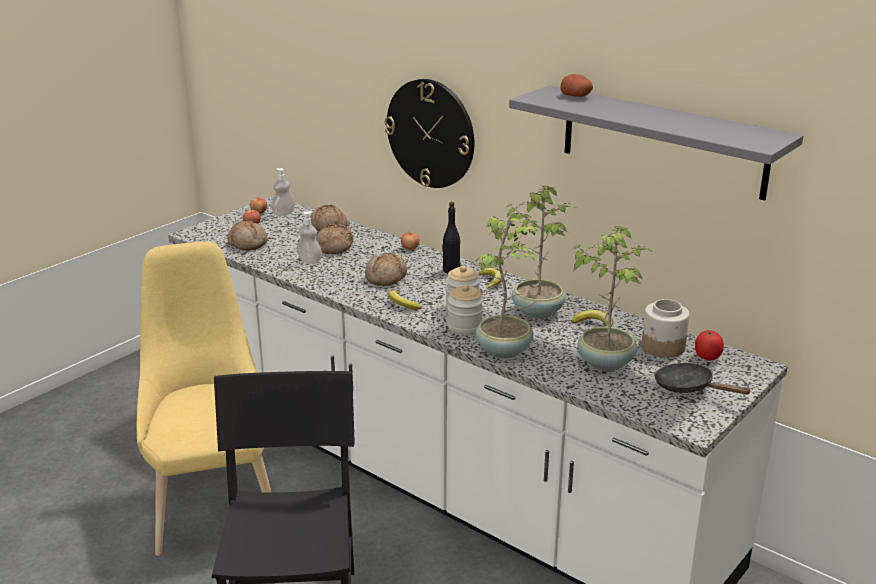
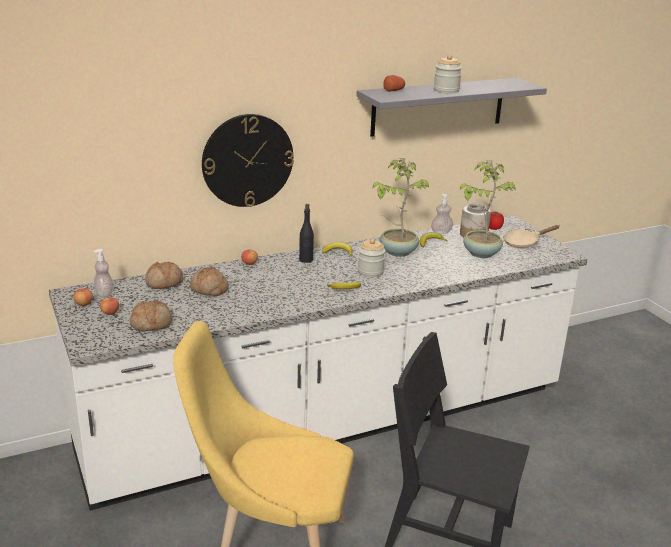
camera: 65 degrees left, 0 degrees up
(309, 261) = (226, 305): soap dispenser -> soap dispenser (441, 232)
(386, 278) = (294, 284): bread -> none
(465, 328) = (401, 278): jar -> jar (446, 90)
(505, 350) = (444, 275): potted plant -> none
(689, 387) = (524, 243): black frying pan -> beige frying pan

